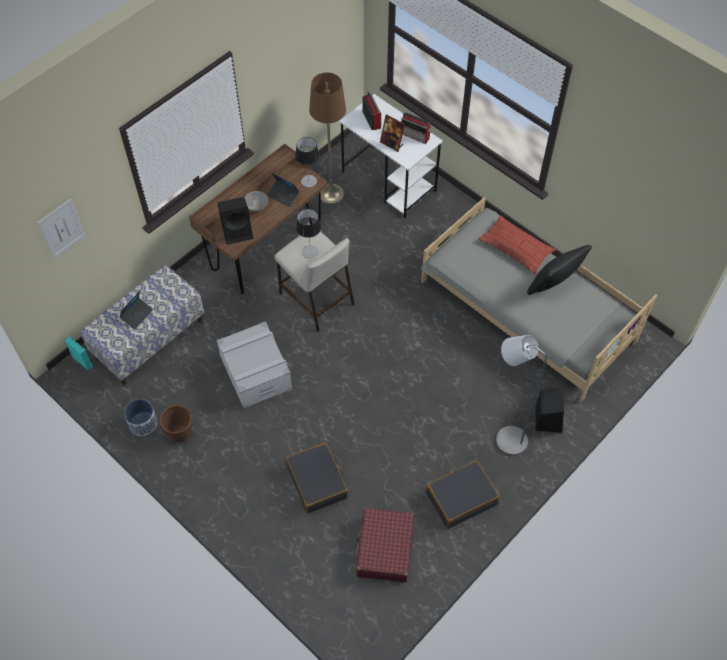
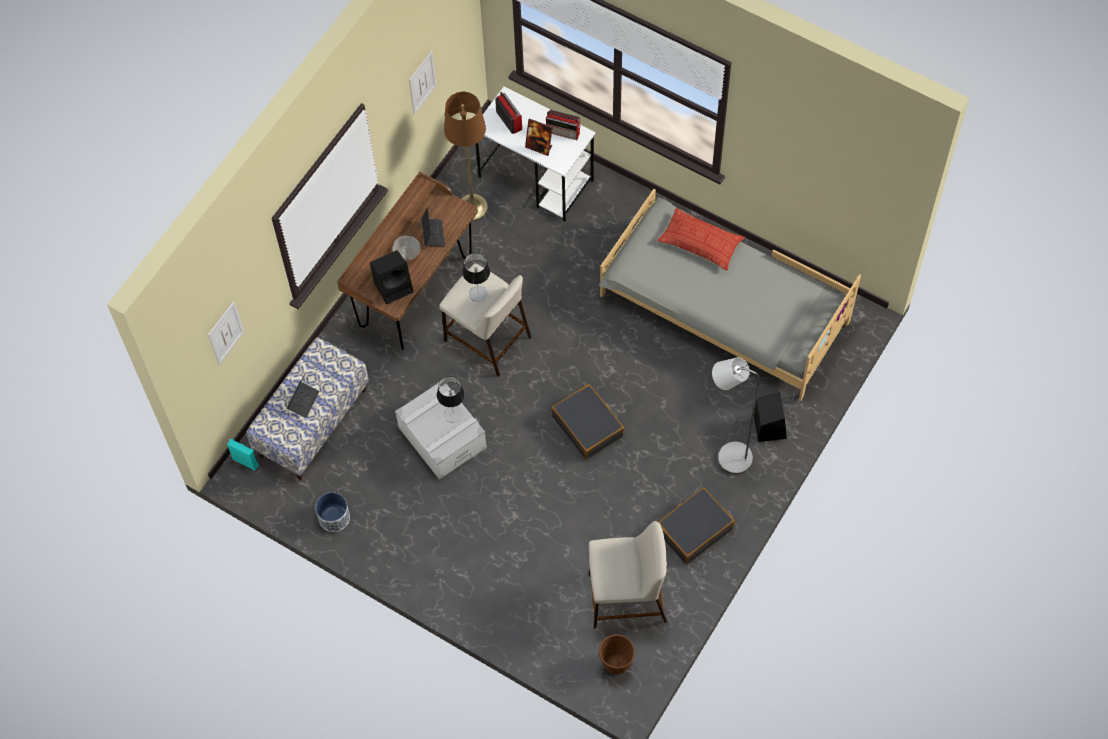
camera: 10 degrees left, 5 degrees up
(180, 433) = (378, 521): brown planter -> brown planter (616, 663)
(283, 195) = (433, 234): laptop -> laptop turned 120 degrees counterclockwise
(298, 62) = (422, 82): none -> picture
(309, 181) = (457, 211): table lamp -> table lamp (453, 414)
(317, 481) = (539, 543): black suitcase -> black suitcase (588, 426)
(384, 549) = (626, 598): red suitcase -> beige stool
(554, 285) = (749, 279): black pillow -> none

